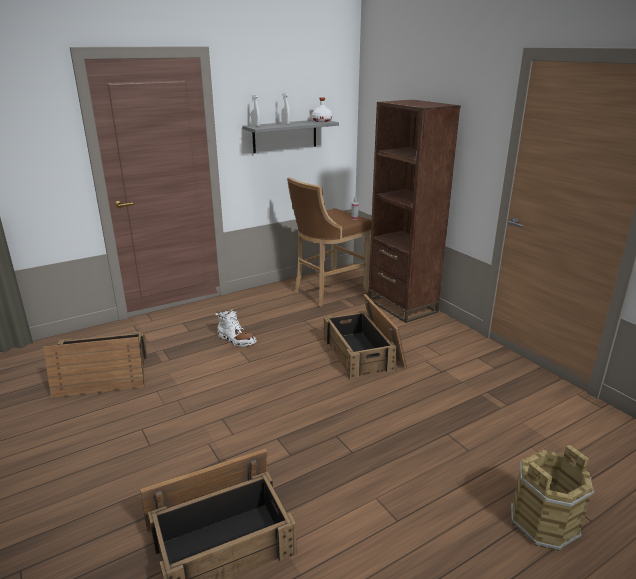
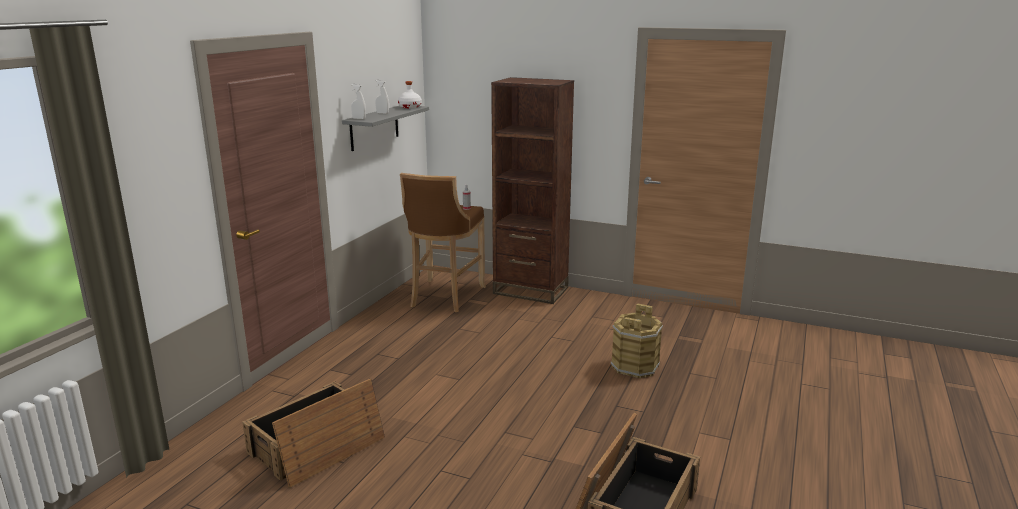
camera: 35 degrees left, 5 degrees down
(236, 340) = (416, 366): white boot -> none
(364, 353) = (551, 338): crate -> none
(544, 524) = (809, 401): brown bucket -> brown bucket (635, 366)

